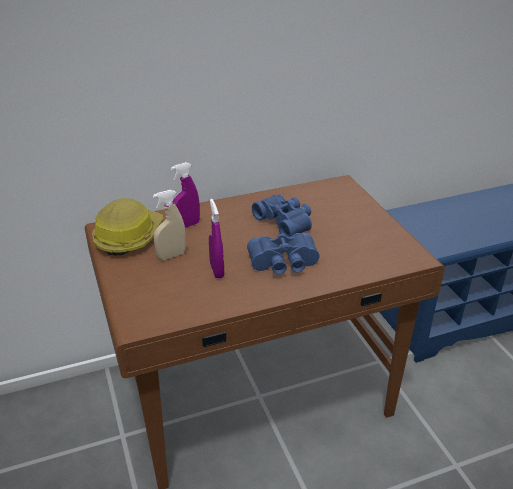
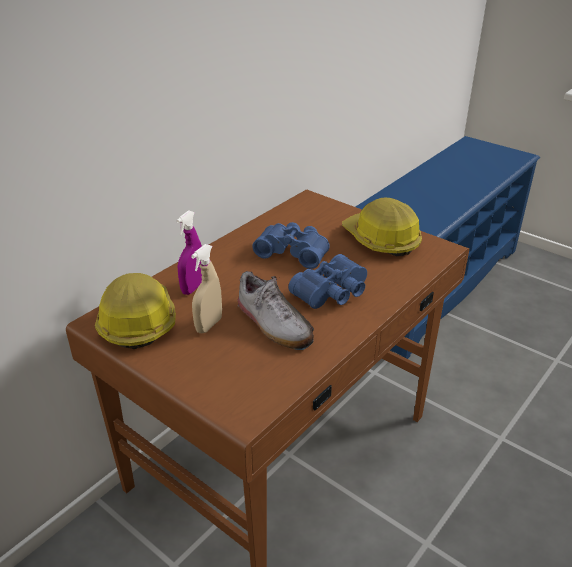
camera: 30 degrees left, 0 degrees up
(217, 270) = (274, 323): purple spray bottle -> shoe
(368, 235) = (381, 240): none -> hard hat

